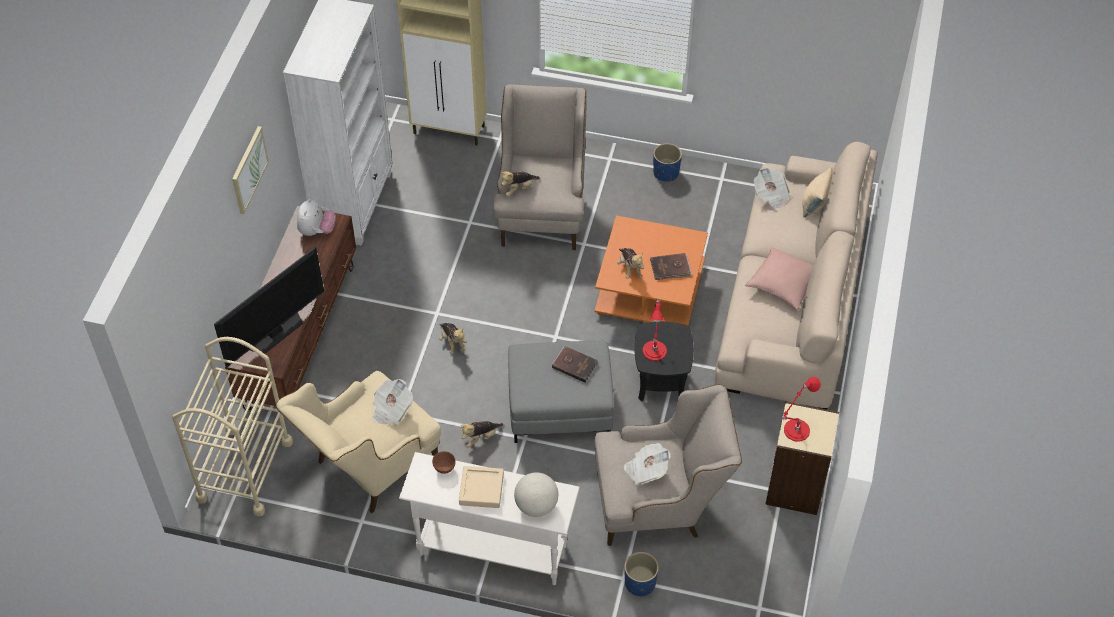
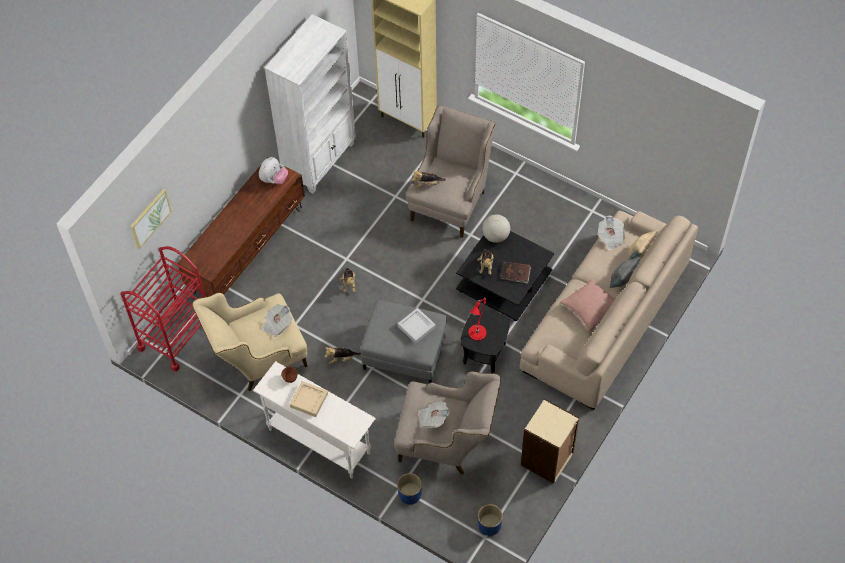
camera: 20 degrees right, 5 degrees up
(245, 470) = (176, 336): beige cart -> red cart
(249, 169) = (221, 132): picture -> picture (150, 218)
(275, 332) = (219, 247): television -> none
(536, 505) = (341, 422): globe -> globe (496, 236)
(574, 364) = (416, 327): brown book -> grey tray
(650, 290) = (504, 283): orange coffee table -> black coffee table
(666, 173) = (553, 195): blue planter -> blue planter (489, 525)
(795, 431) = (541, 422): red table lamp -> none
(807, 240) = (623, 280): none -> grey pillow

